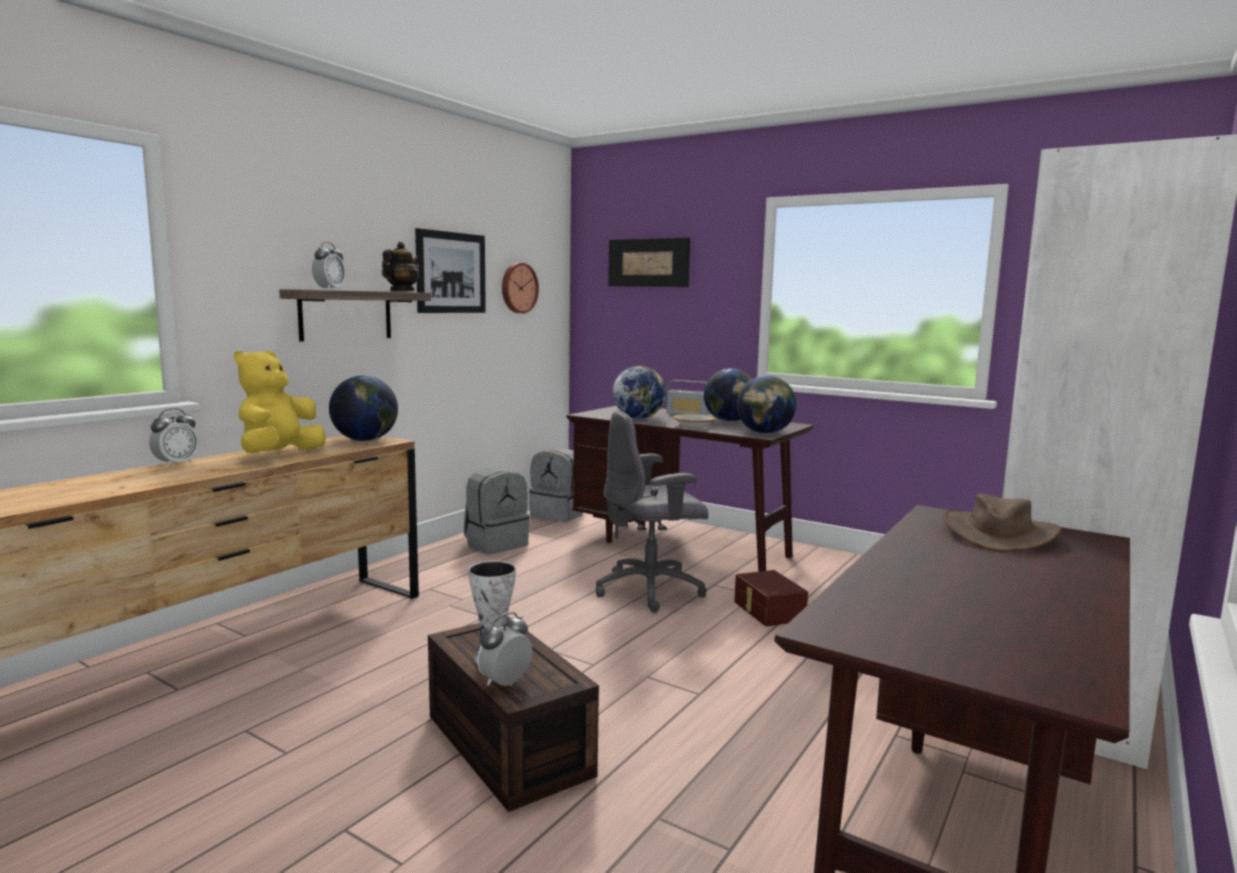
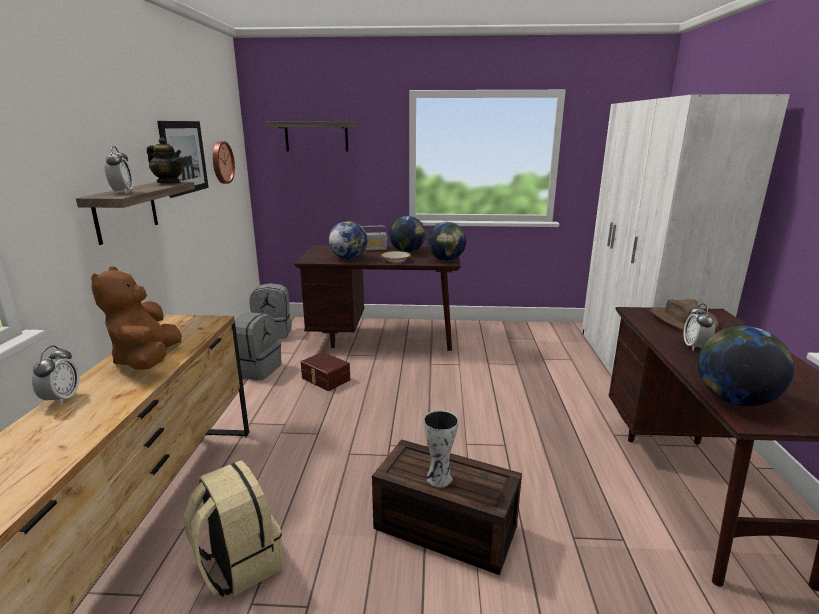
camera: 30 degrees left, 10 degrees up
(274, 696) = (238, 564): none -> beige backpack
(279, 455) = (148, 361): yellow plush toy -> brown plush toy
(365, 440) = (192, 324): globe -> globe (734, 400)
(401, 291) = (169, 183): teapot -> teapot turned 120 degrees clockwise
(505, 683) = (472, 494): alarm clock -> alarm clock (695, 347)
(648, 262) = (316, 136): picture -> shelf
(651, 590) = (400, 378): grey office chair -> none
(767, 611) = (478, 374): brown storage box -> brown storage box (325, 379)

